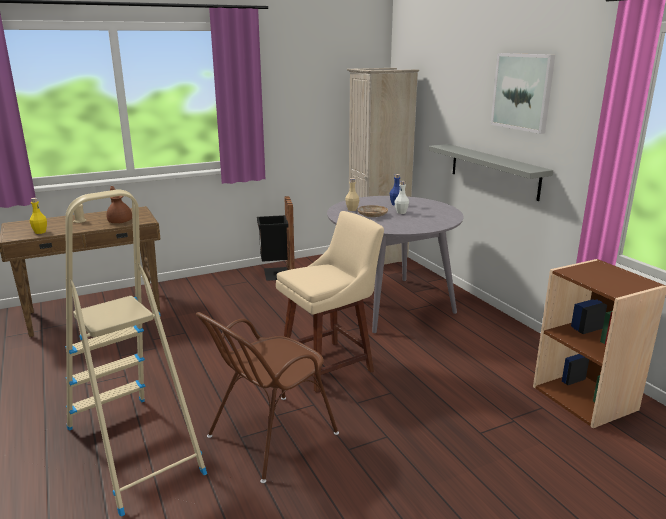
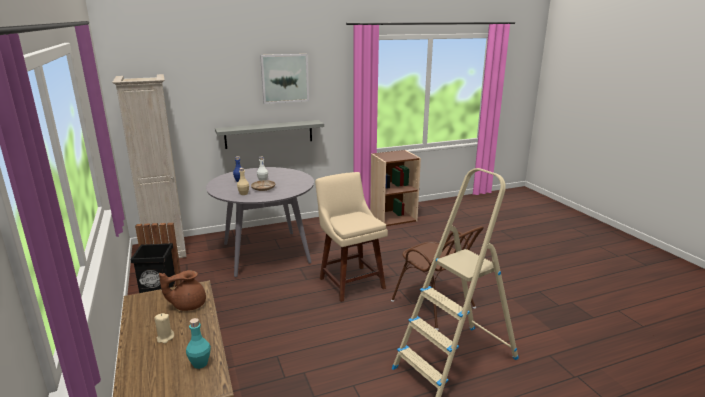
camera: 85 degrees left, 0 degrees up
(40, 232) = (200, 363): yellow bottle -> turquoise bottle

